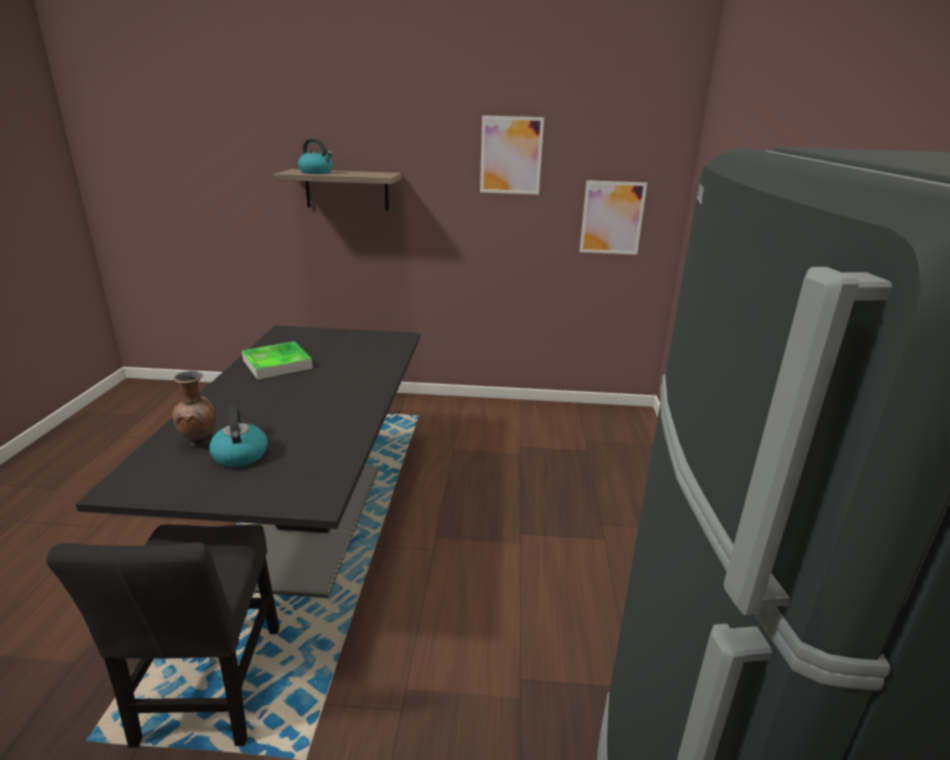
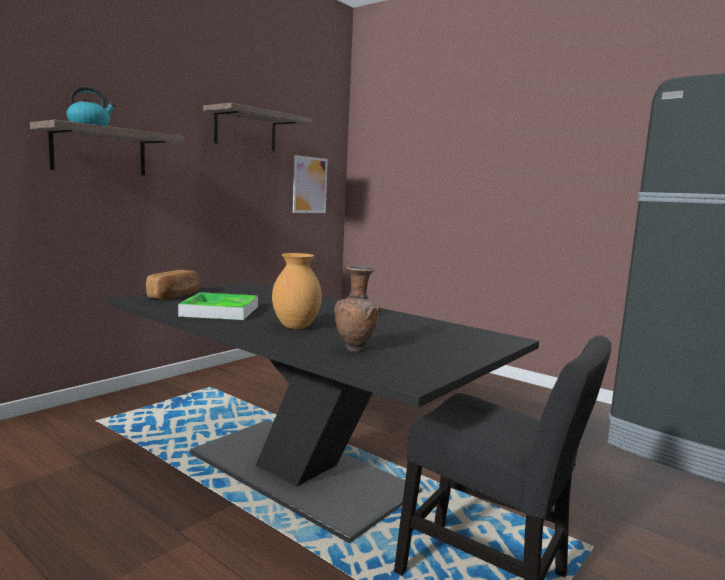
camera: 55 degrees left, 15 degrees down
(240, 455) = (400, 343): kettle -> none
(255, 402) = (296, 327): none -> brown vase
(312, 335) = (175, 295): none -> bread
(511, 155) = (246, 130): picture -> shelf

